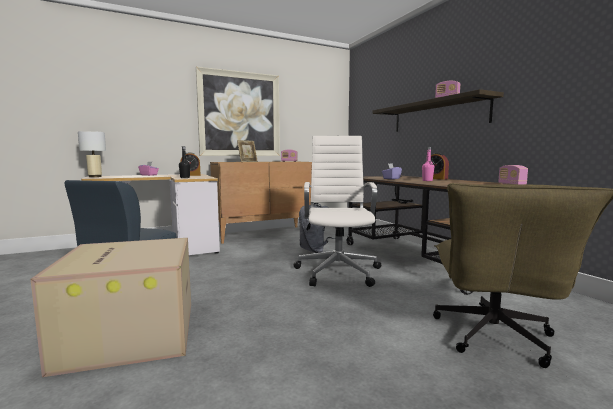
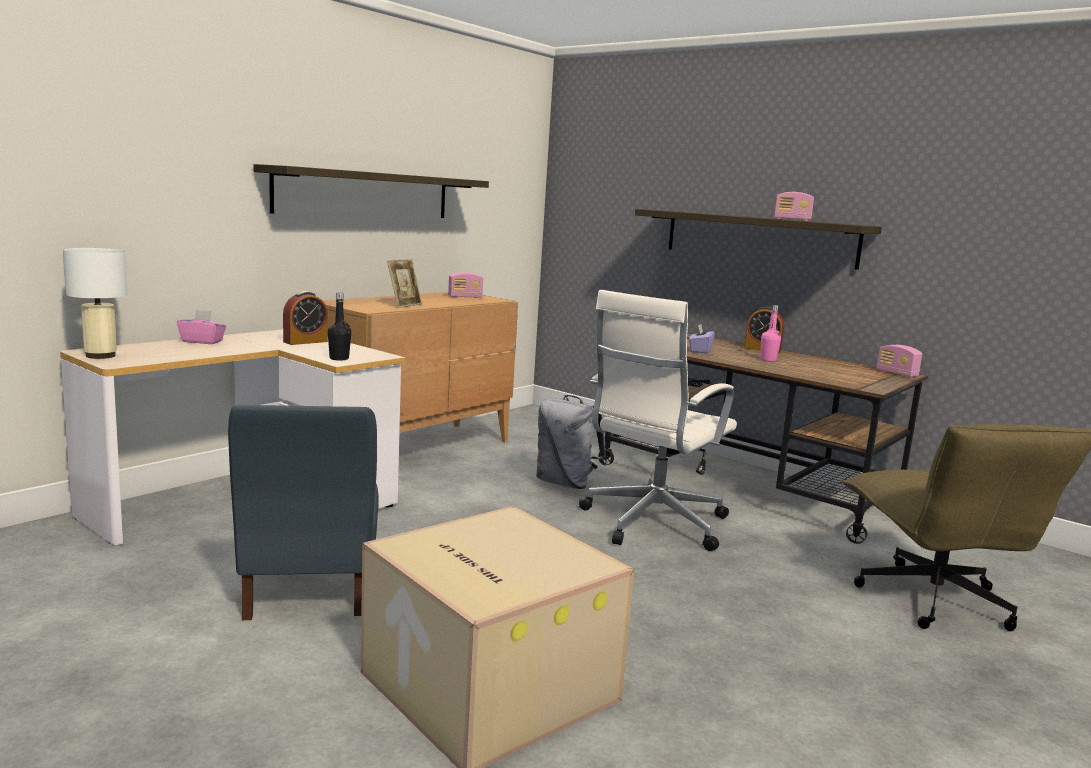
camera: 25 degrees left, 5 degrees up
(239, 114) = (365, 194): picture -> shelf
(338, 271) = (651, 523): white office chair -> white office chair turned 120 degrees counterclockwise

